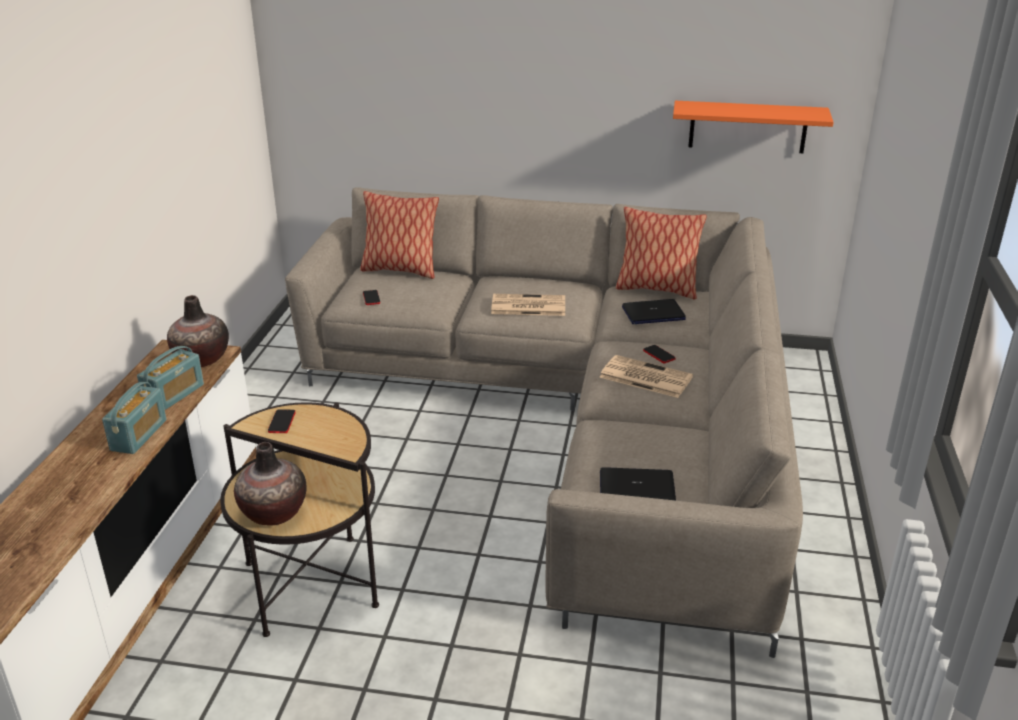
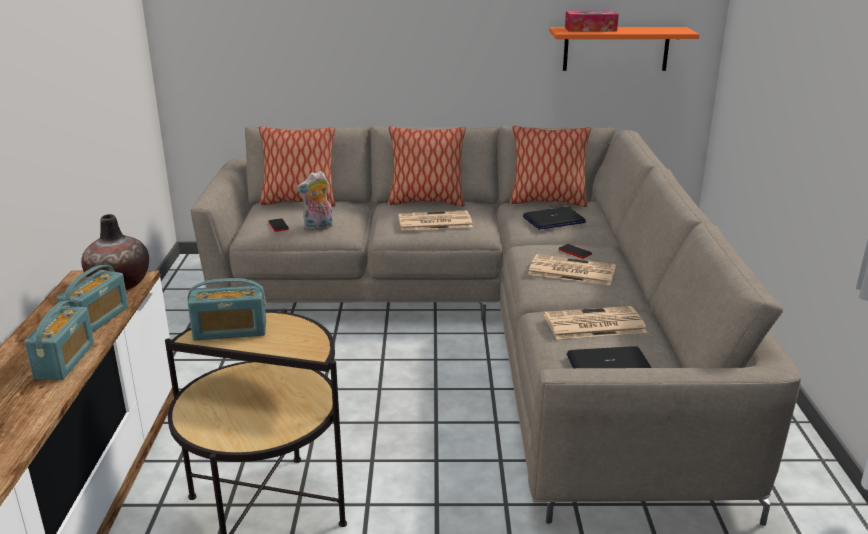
camera: 10 degrees left, 5 degrees down
(273, 512) = (233, 428): vase -> none
(282, 422) = (230, 331): phone -> radio
(410, 303) = (318, 227): none -> plush toy
(529, 280) = (426, 202): none -> pillow
(640, 441) = (593, 324): none -> newspaper
(716, 107) = (590, 29): none -> tissue box

